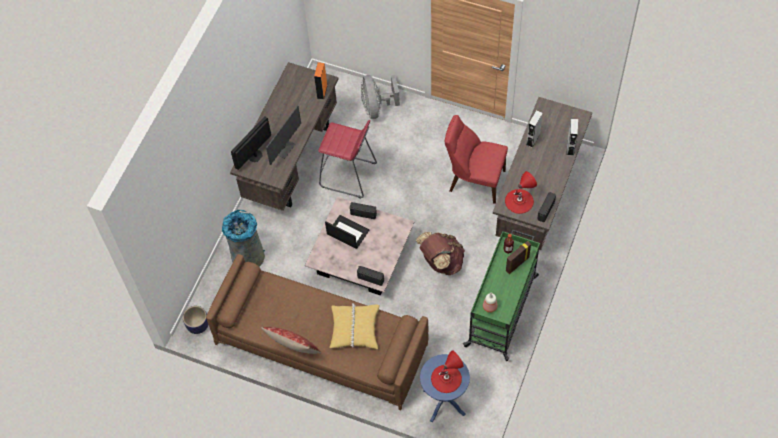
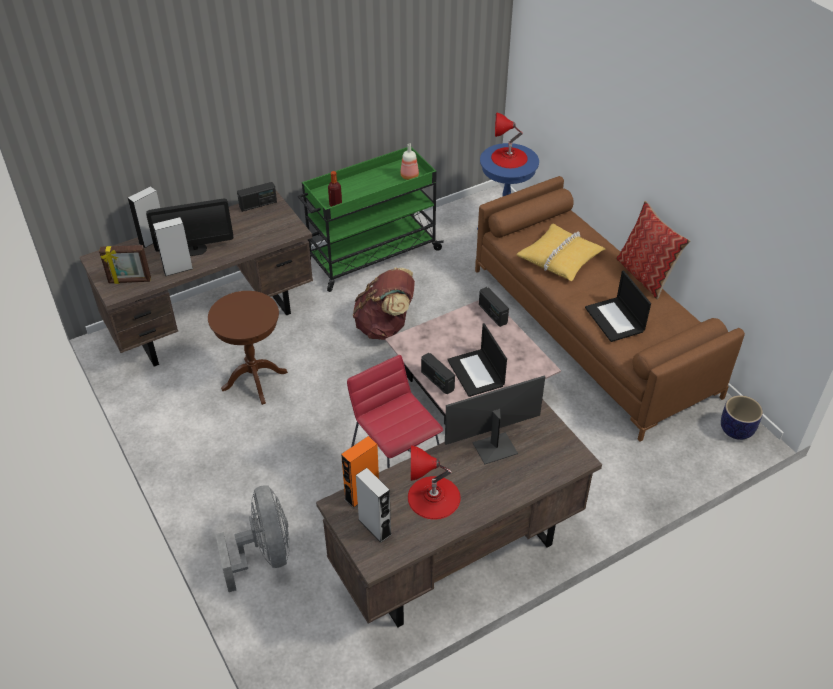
camera: 145 degrees left, 15 degrees down
(247, 256) = (616, 470): grey trash can -> none
(255, 156) = (545, 463): monitor -> monitor (195, 249)
(289, 298) = (615, 320): none -> laptop
(304, 82) = (374, 527): none -> grey speaker
(377, 107) = (264, 554): grey fan -> grey fan turned 45 degrees counterclockwise
(474, 180) = (254, 380): red chair -> brown side table
(517, 264) = (342, 191): picture frame -> picture frame (129, 281)
(519, 201) = (272, 226): red table lamp -> red table lamp (433, 497)

